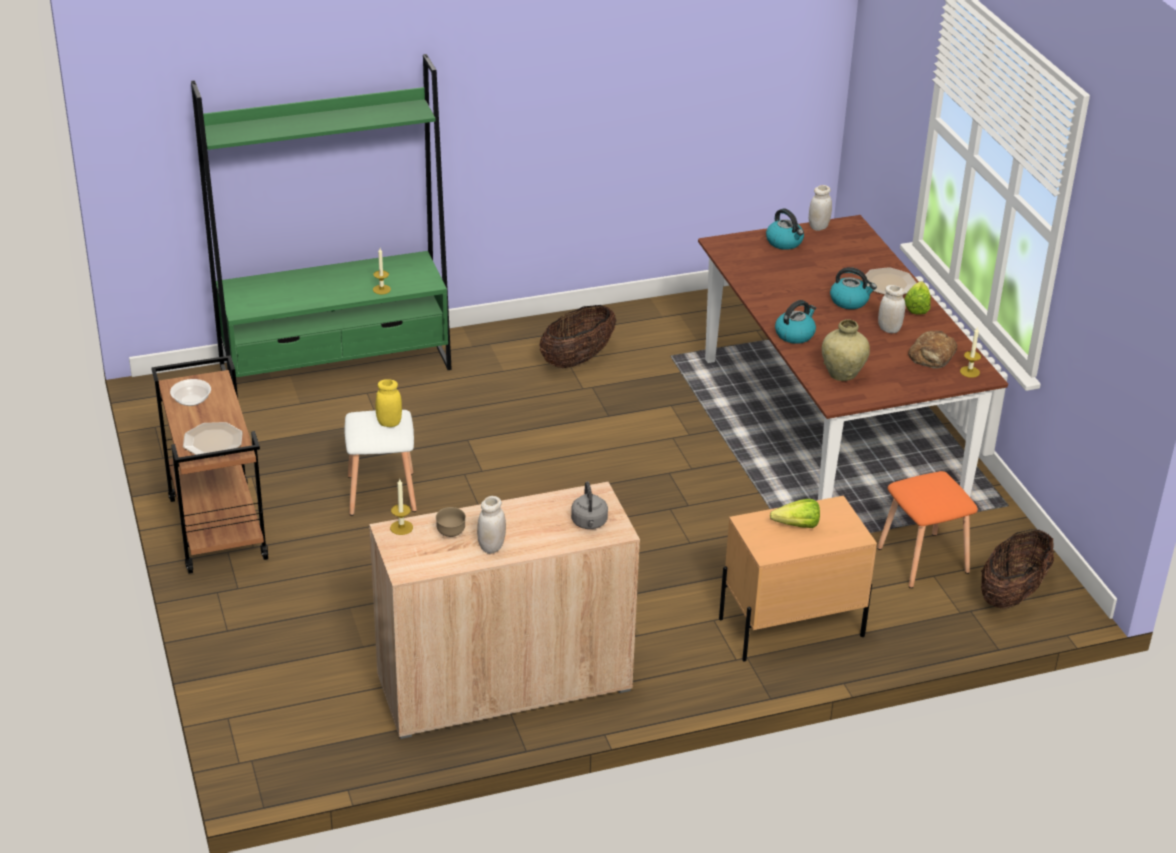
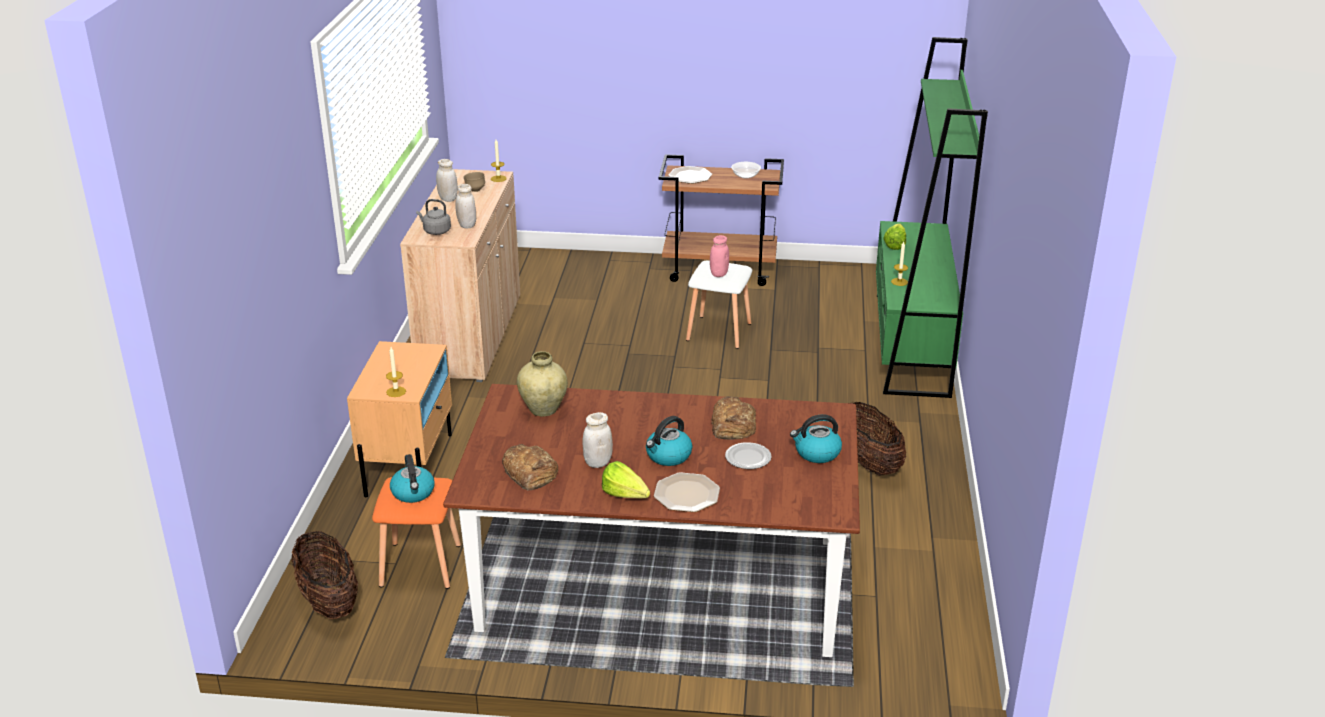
camera: 115 degrees right, 5 degrees down
(389, 423) = (719, 274): yellow jar -> pink jar
(780, 283) = (732, 425): none -> bread
(793, 525) = (407, 367): lettuce -> lettuce (896, 244)
(795, 334) = (631, 405): kettle -> kettle (413, 493)
(818, 227) = (841, 487): white jar -> white jar (467, 225)
(819, 268) = (748, 458): none -> plate
(969, 372) = (483, 485): candle -> candle (396, 392)

